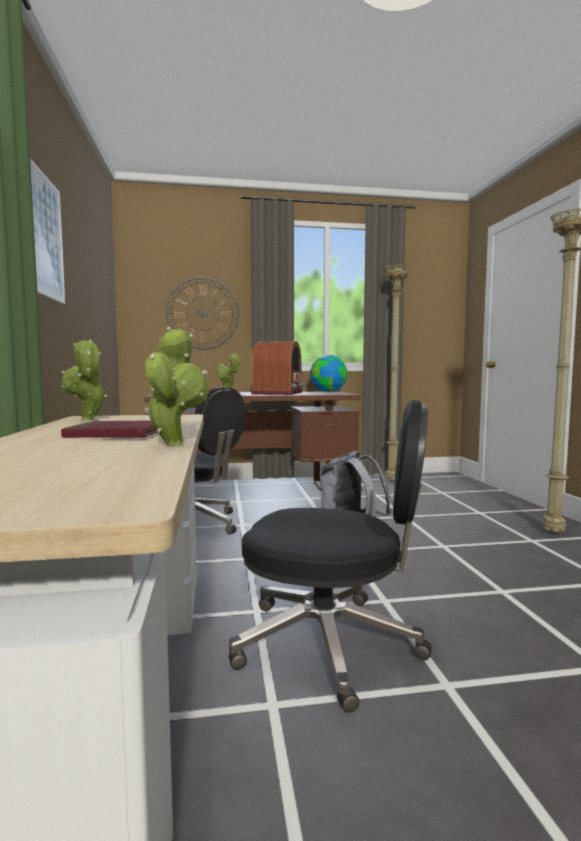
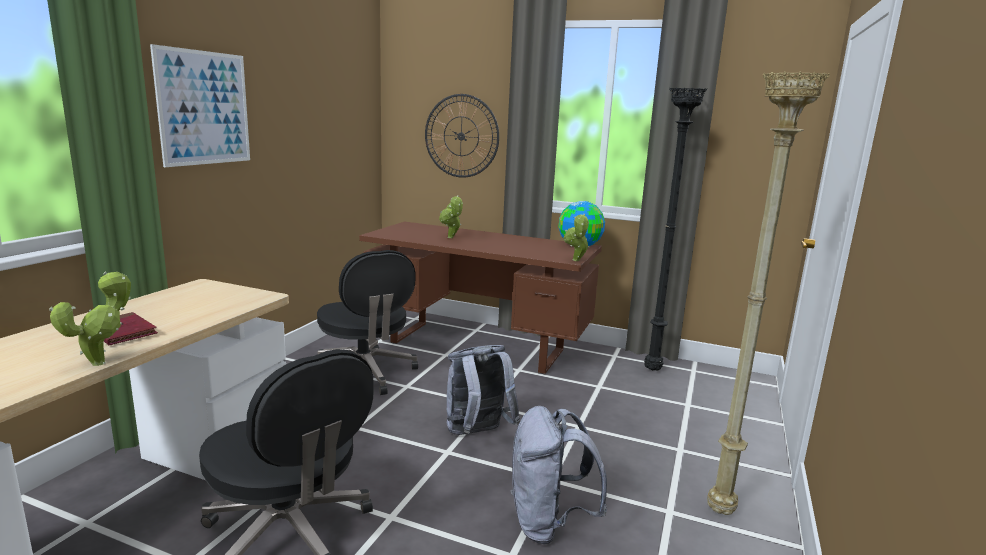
camera: 30 degrees right, 10 degrees up
(88, 420) = (183, 293): potted plant -> potted plant (576, 261)
(278, 393) = (505, 244): radio -> none
(392, 481) = (652, 370): beige floor lamp -> black floor lamp
(487, 567) = (549, 523): none -> grey backpack

